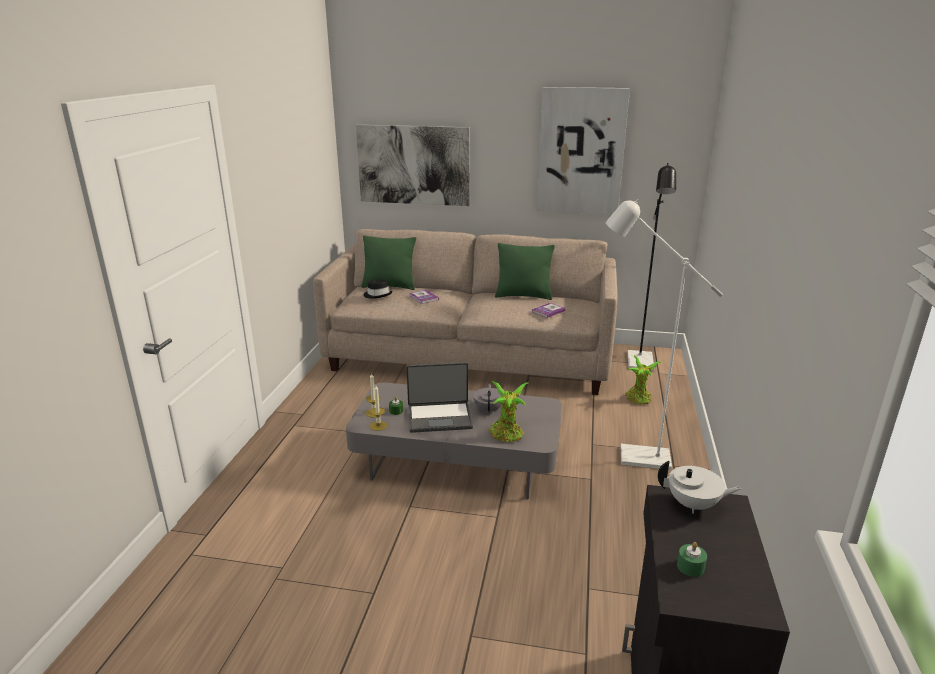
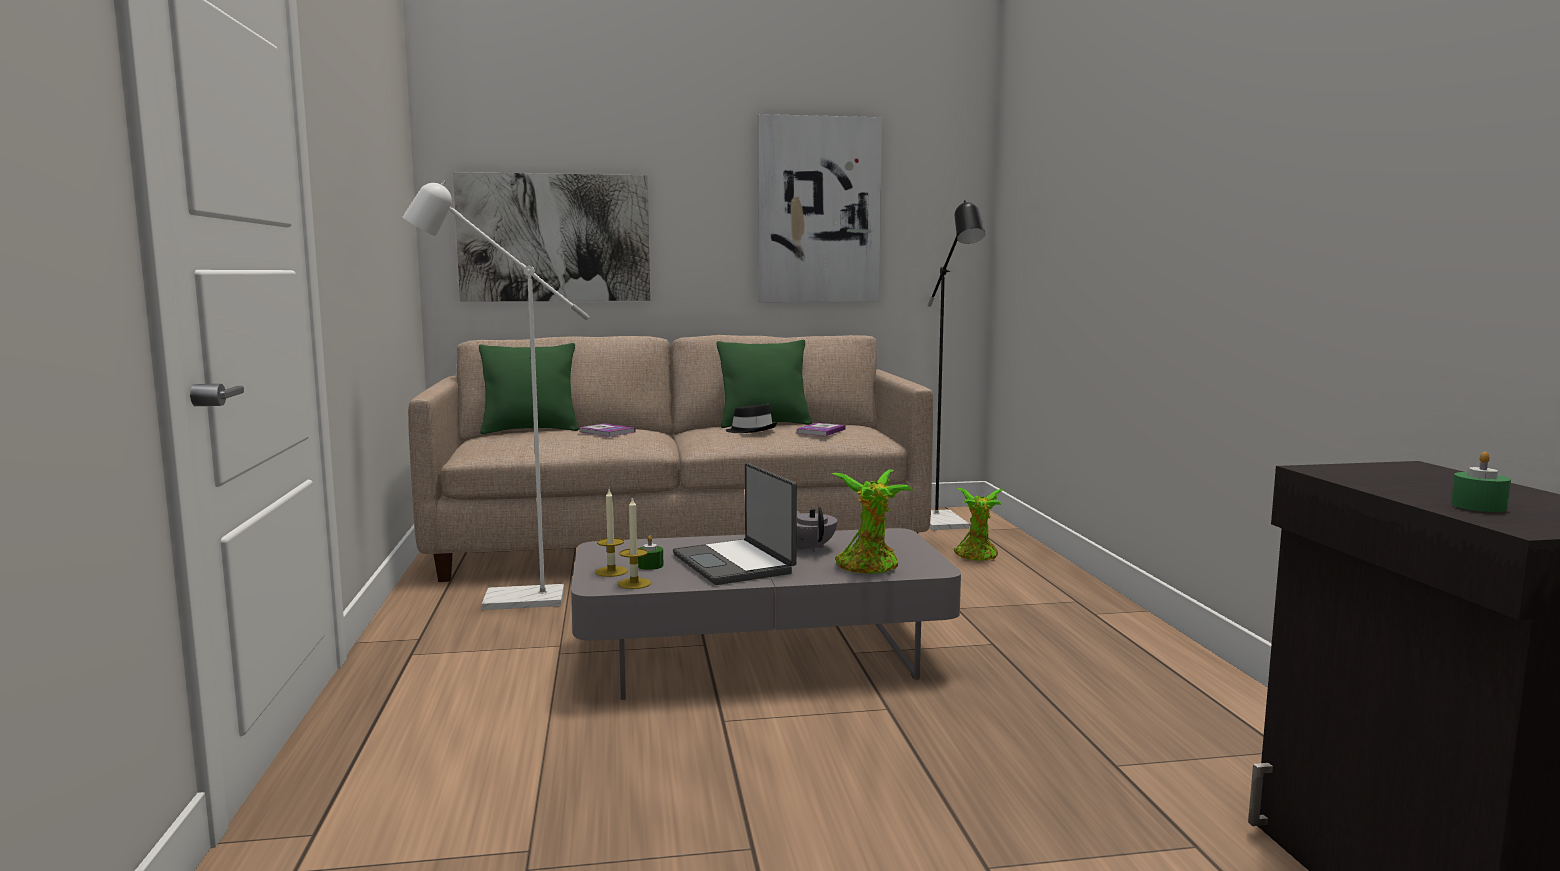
camera: 20 degrees left, 15 degrees down
(377, 295) = (520, 436): black hat -> black hat (752, 430)
(439, 417) = (735, 564): laptop -> laptop turned 90 degrees clockwise
(634, 457) = (1031, 612): white floor lamp -> white floor lamp (507, 600)
(693, 505) = (1371, 471): white teapot -> none

